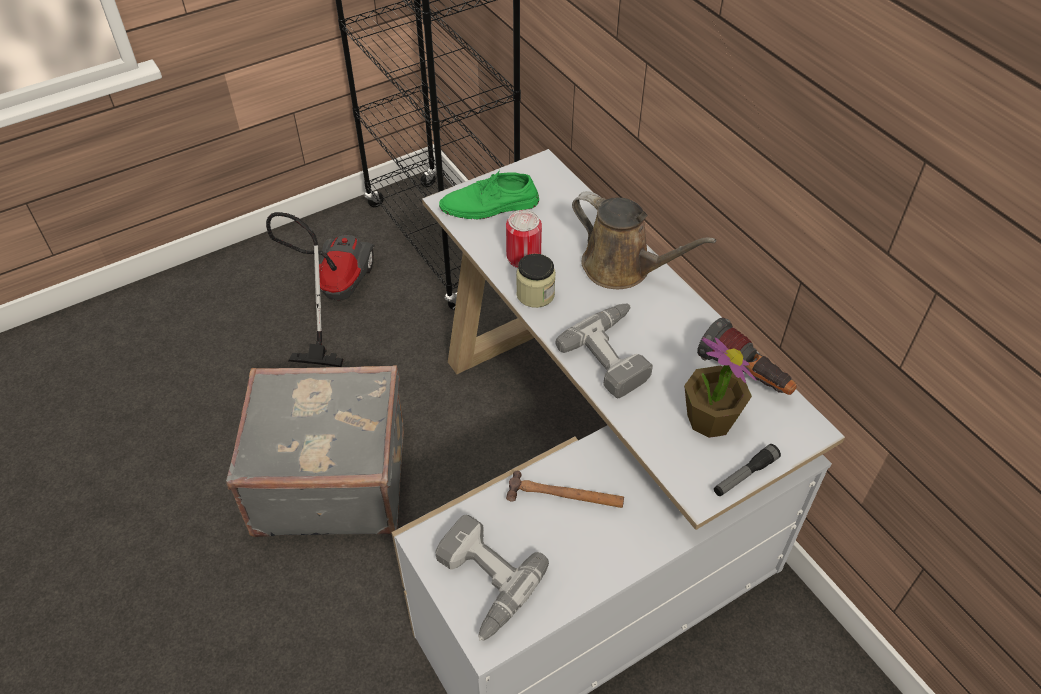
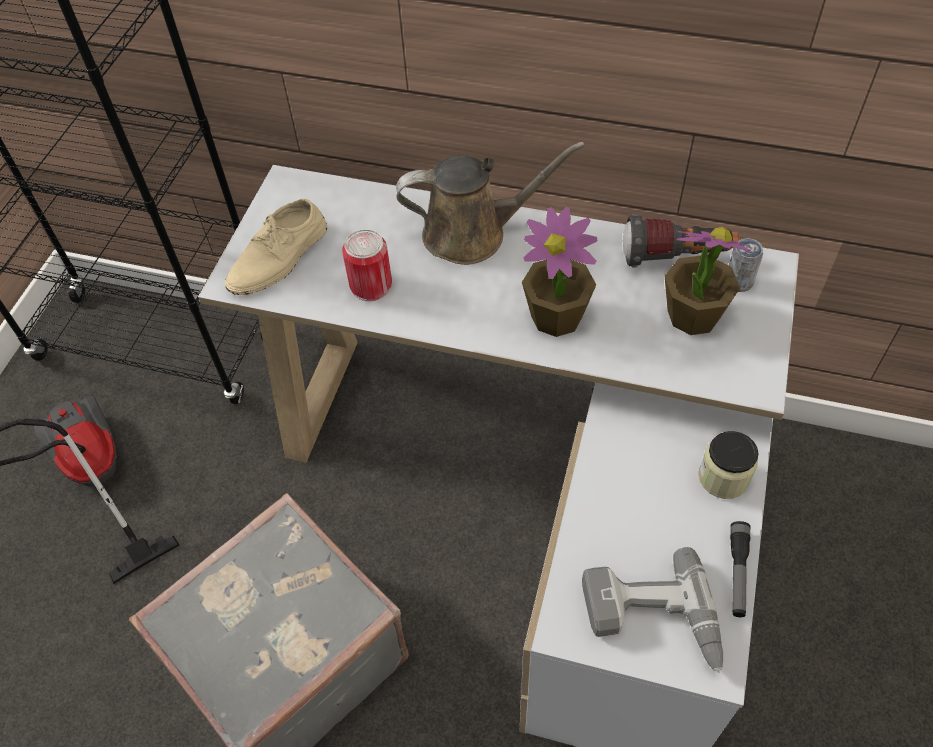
camera: 40 degrees left, 5 degrees up
(489, 206) = (279, 258): green shoe -> beige shoe
(535, 294) = (423, 313): jar -> jar (723, 477)
(565, 496) = (631, 481): hammer -> none
(616, 354) = (557, 316): power drill -> potted plant
(744, 475) = (770, 342): flashlight -> flashlight (737, 573)
(771, 422) = (738, 282): none -> can

